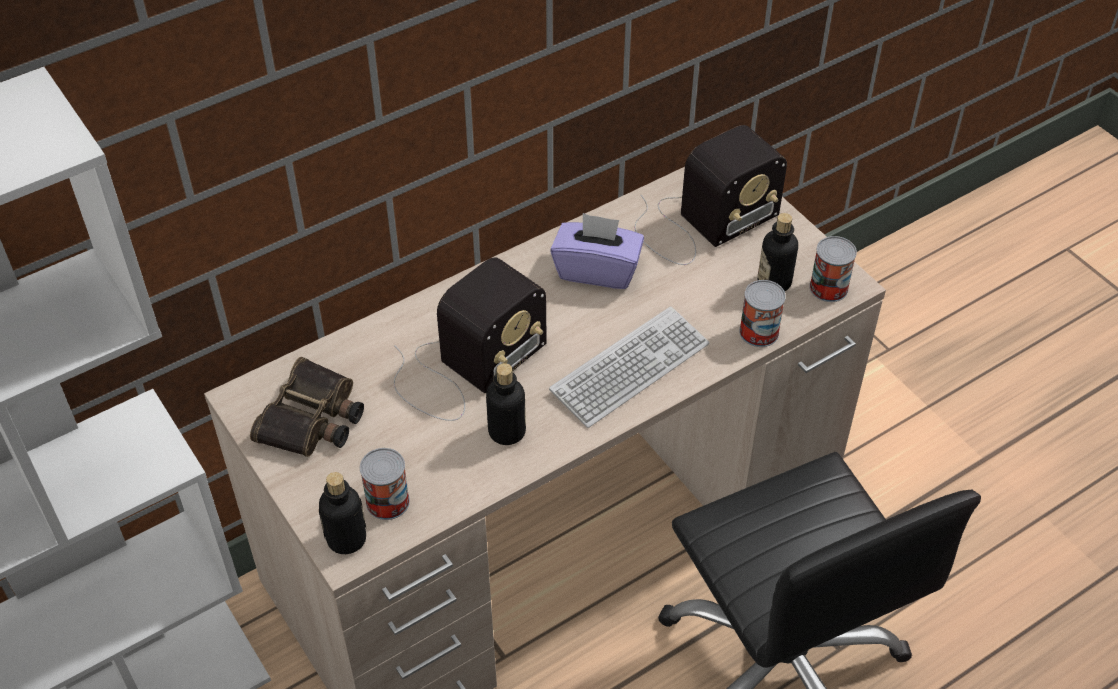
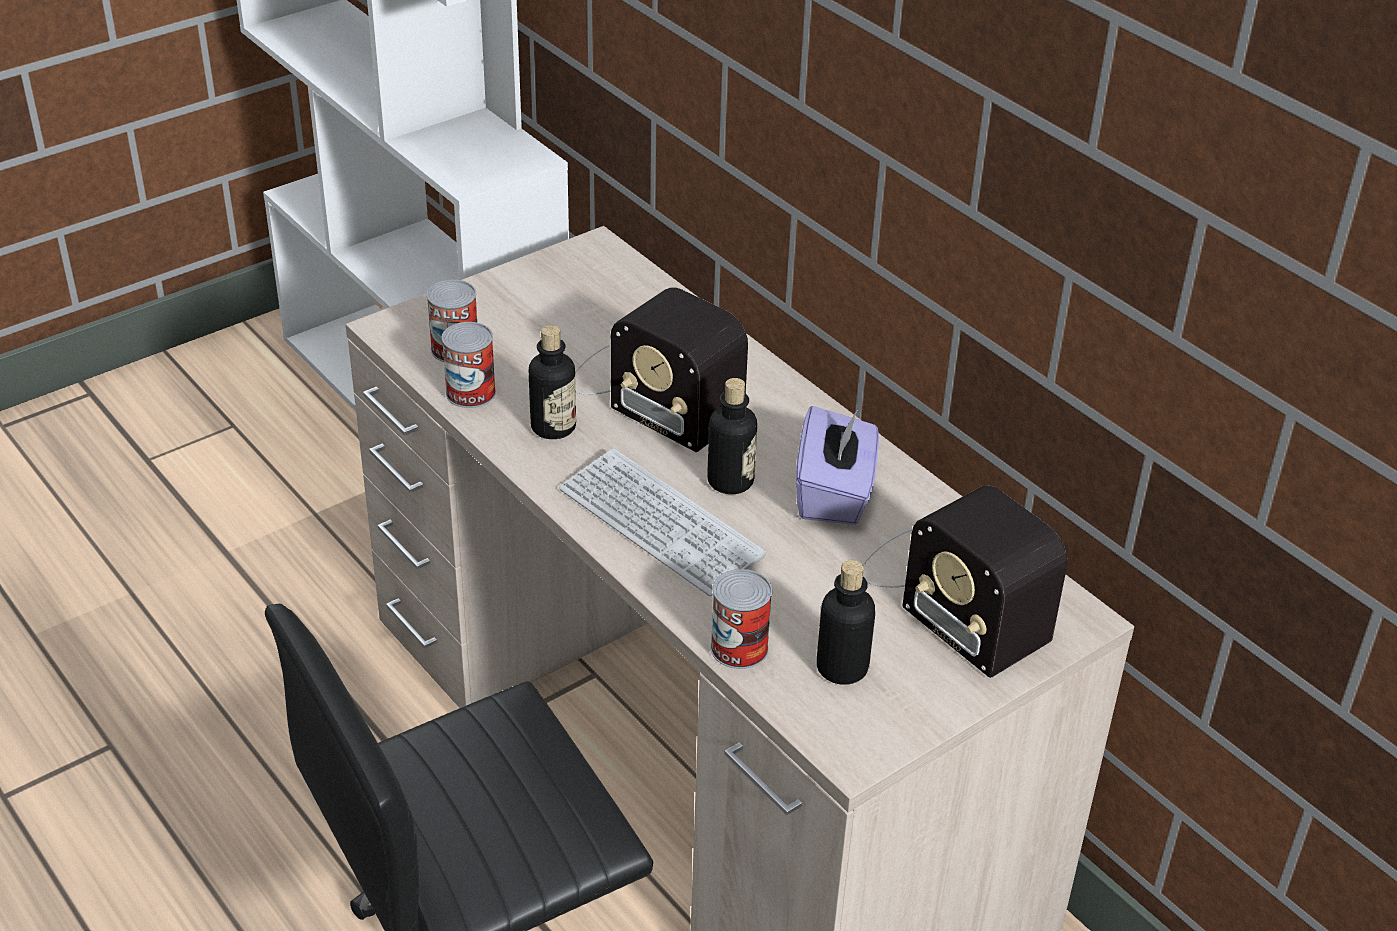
camera: 85 degrees right, 10 degrees down
(313, 419) = (569, 293): binoculars -> none
(346, 539) = (408, 326): bottle -> bottle (730, 481)
(828, 288) = (840, 728): can -> can (470, 393)

